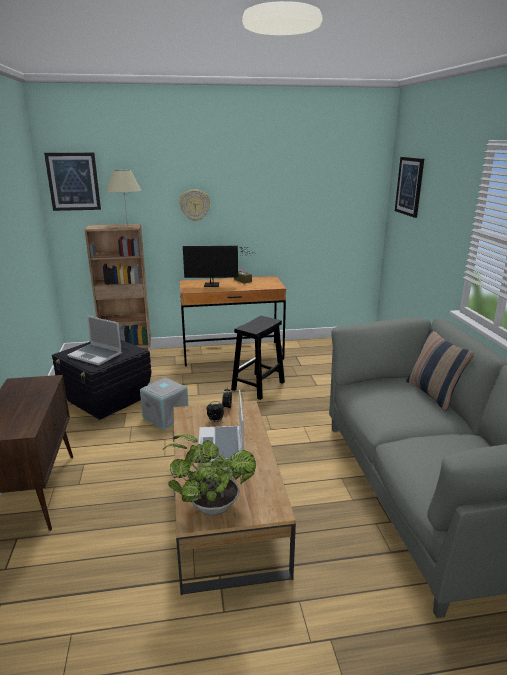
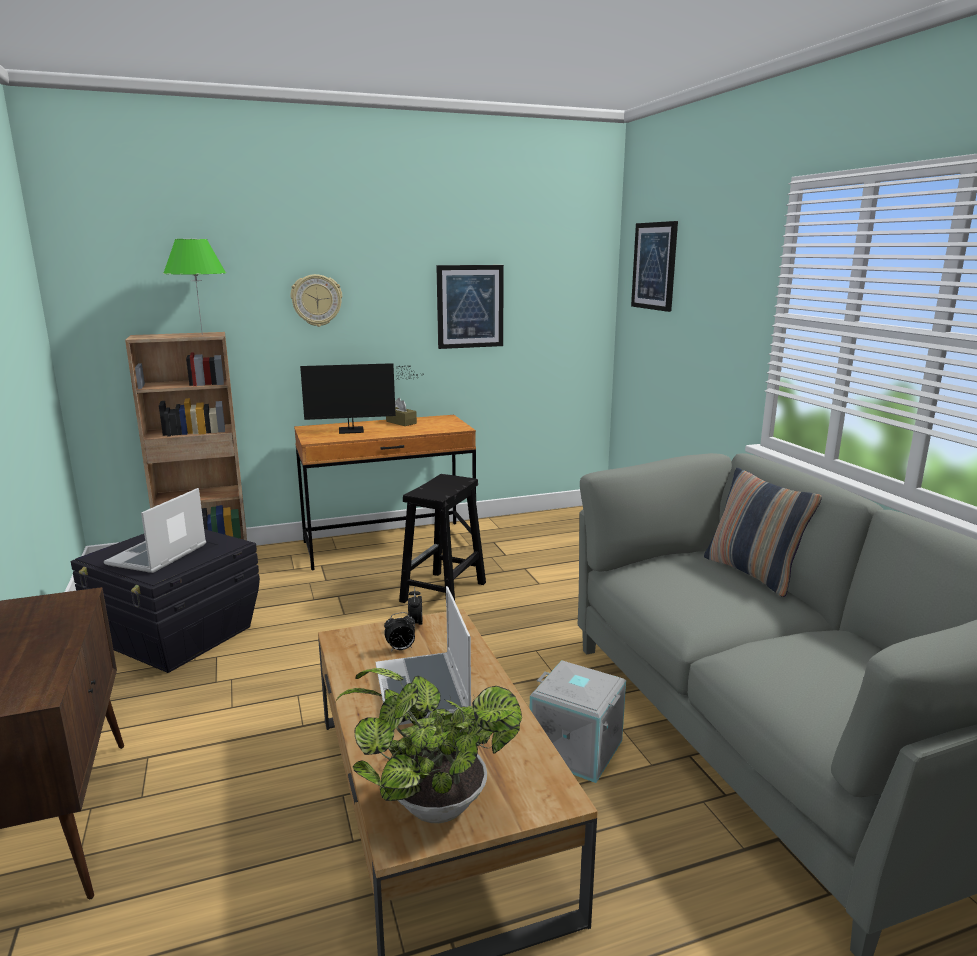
camera: 10 degrees left, 5 degrees down
(73, 181) = (102, 260): picture -> picture (470, 306)
(96, 355) = (158, 555): laptop -> laptop turned 90 degrees clockwise
(127, 226) = (202, 334): beige table lamp -> green table lamp
(166, 416) = (294, 656): grey storage box -> grey storage box (577, 748)

